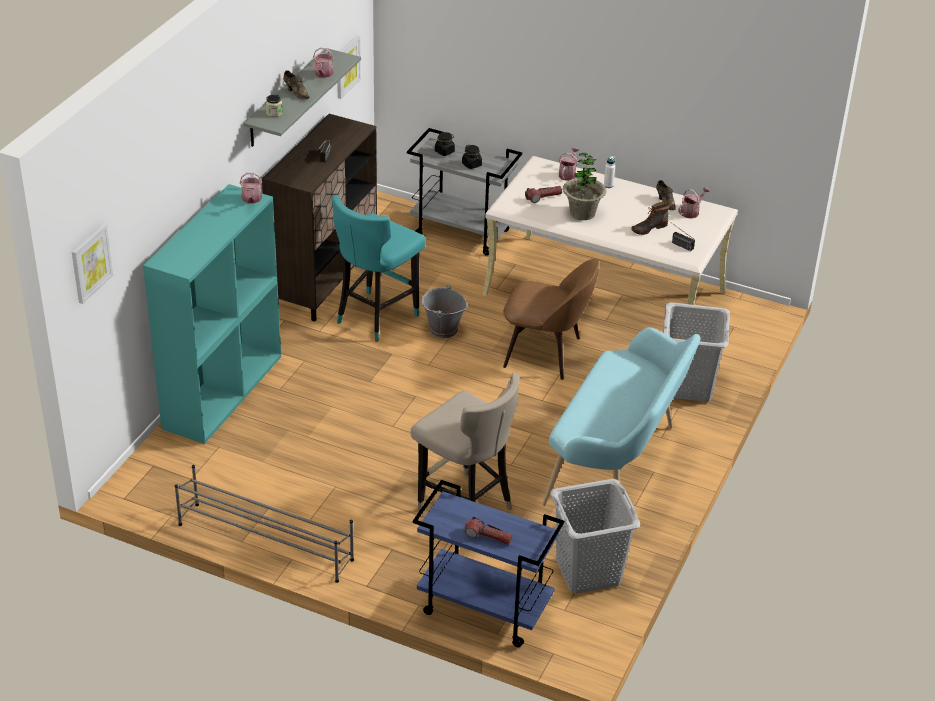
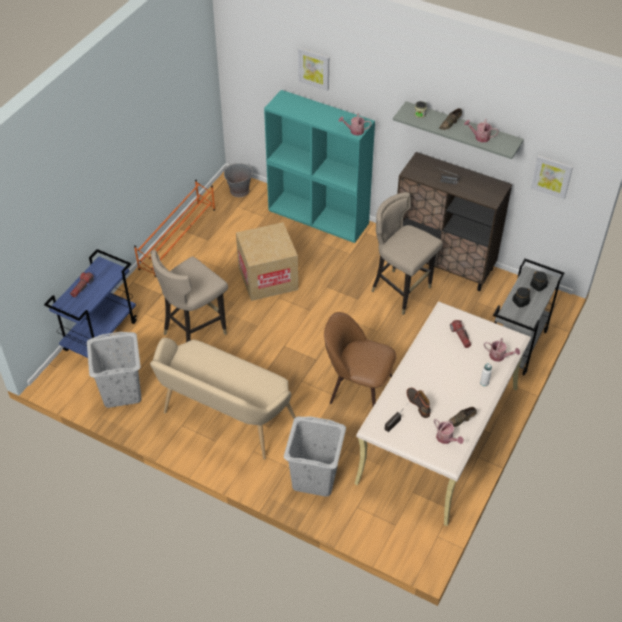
camera: 95 degrees right, 10 degrees up
(90, 263) = (242, 50): picture -> picture (314, 68)
(264, 541) = (178, 238): grey shoe rack -> orange shoe rack
(354, 438) = (268, 278): none -> cardboard box
(376, 316) = (401, 291): turquoise stool -> beige stool
(443, 329) = (386, 328): grey bucket -> grey bucket (239, 190)
(546, 353) = (358, 388): brown chair -> brown chair turned 90 degrees clockwise
(582, 213) = (438, 360): potted plant -> none
(617, 466) = (224, 419): turquoise bench -> beige bench

